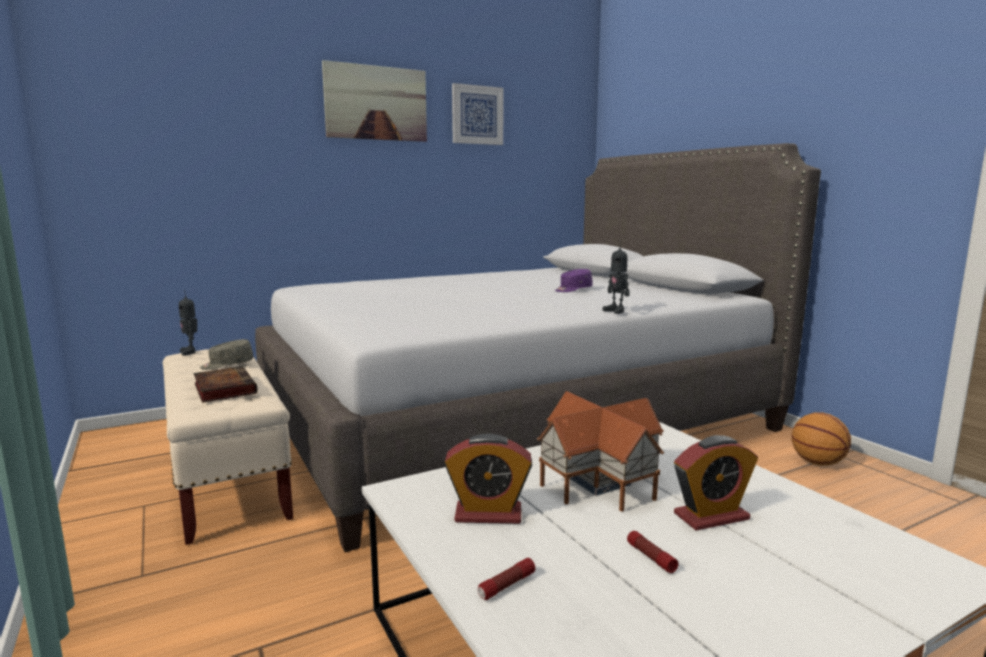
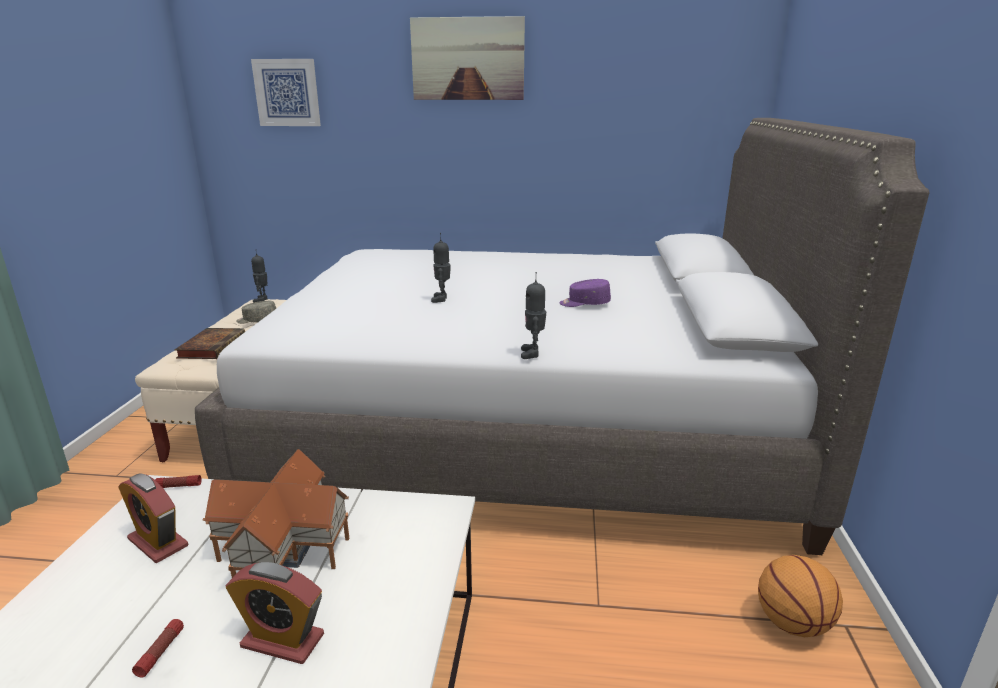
camera: 35 degrees right, 10 degrees up
(465, 300) = (441, 299): none -> toy robot
(477, 115) = (591, 64): picture -> picture (287, 93)
(506, 586) = (48, 615): flashlight -> flashlight (178, 486)

